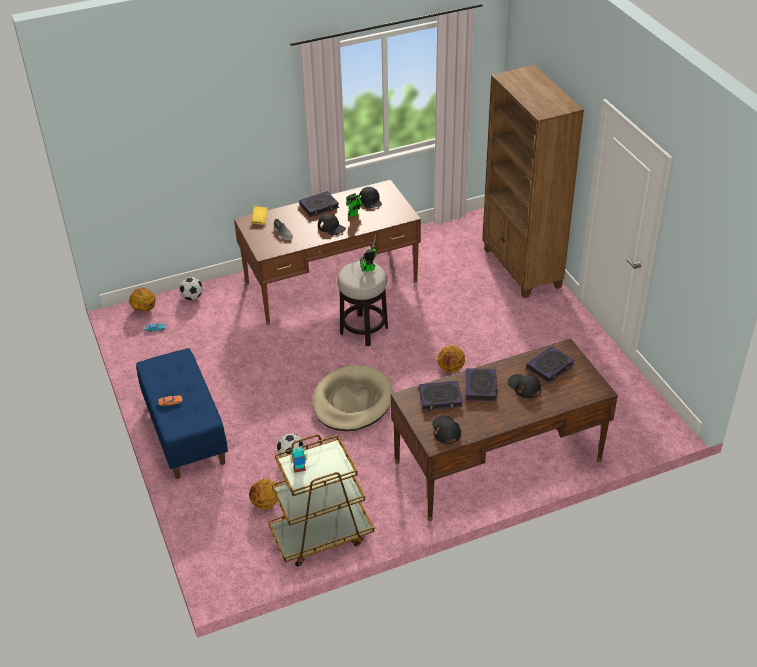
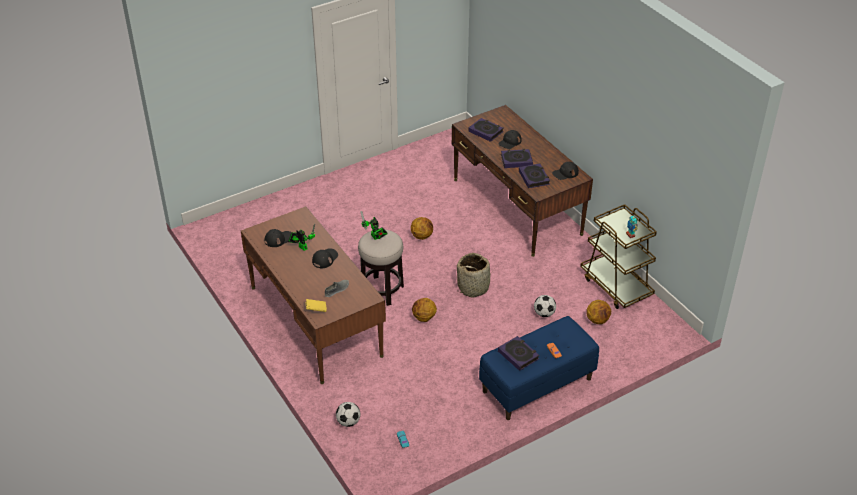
camera: 100 degrees left, 0 degrees up
(144, 309) = (373, 458): basketball -> basketball (424, 318)
(319, 206) = (290, 271): book -> book (518, 355)
(352, 401) = (473, 287): beige dog bed -> basket
(521, 268) = (285, 204): brown bookcase -> none

